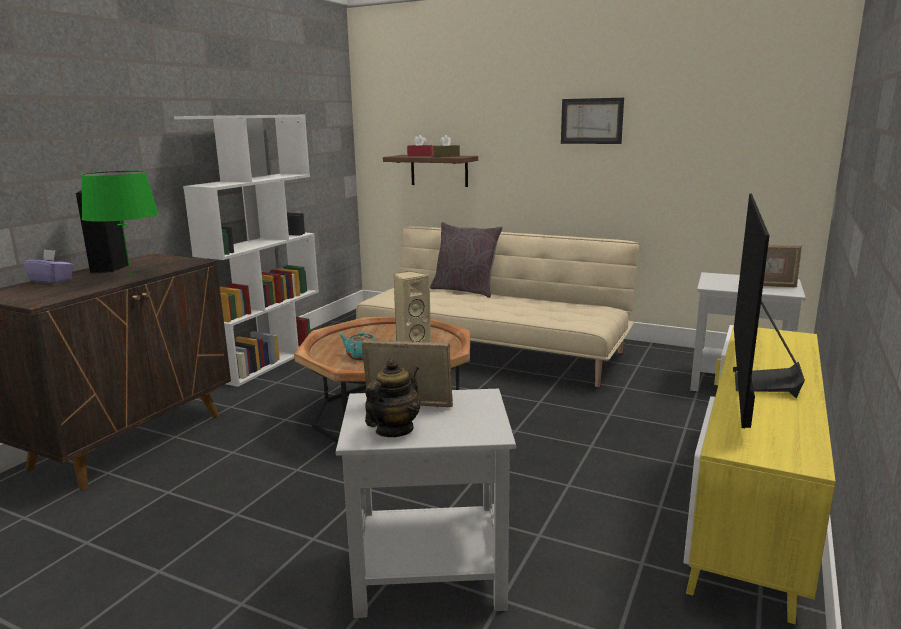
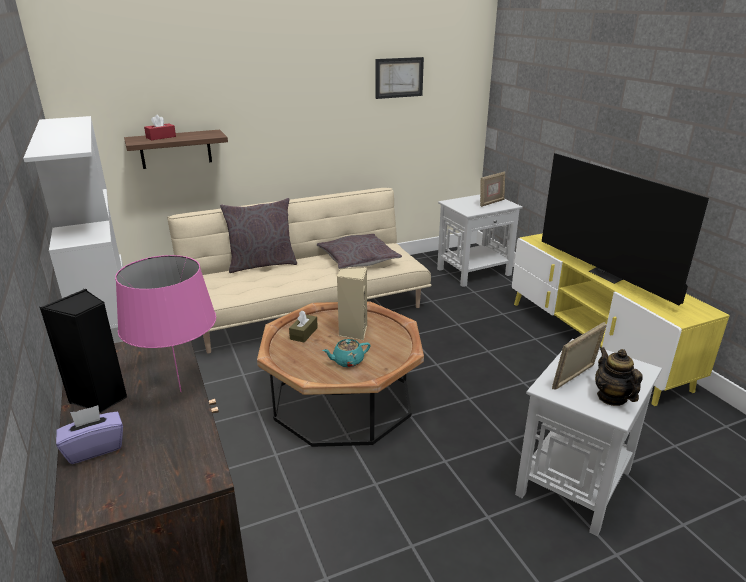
camera: 50 degrees left, 10 degrees up
(130, 277) = (180, 392): green table lamp -> pink table lamp
(446, 156) = (194, 134): brown tissue box -> brown tissue box (303, 333)
(547, 308) = (357, 259): none -> grey pillow
(591, 121) = (327, 88): picture -> picture (399, 77)

